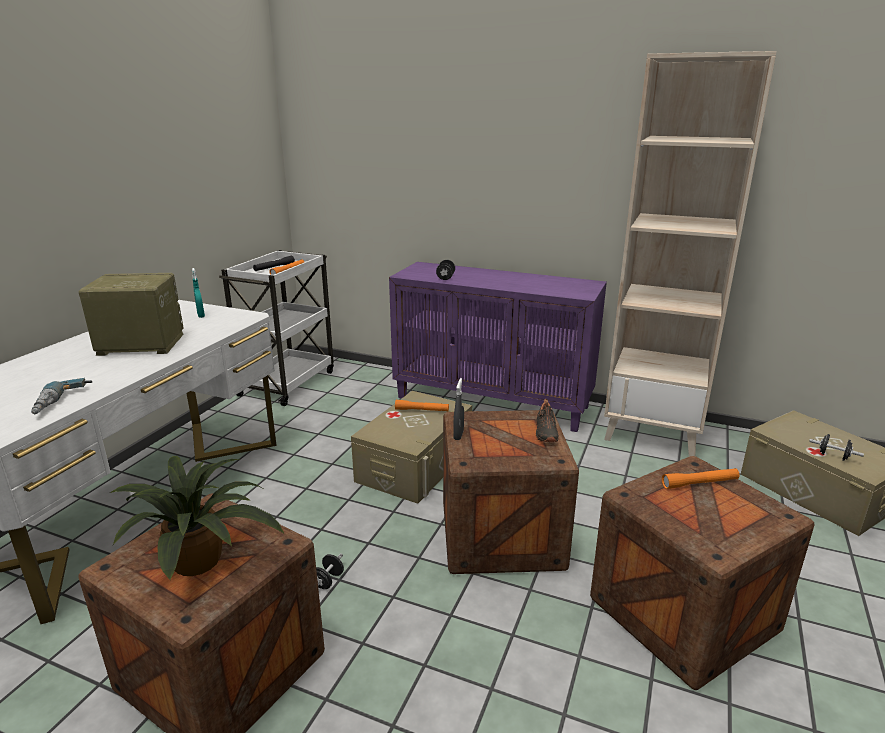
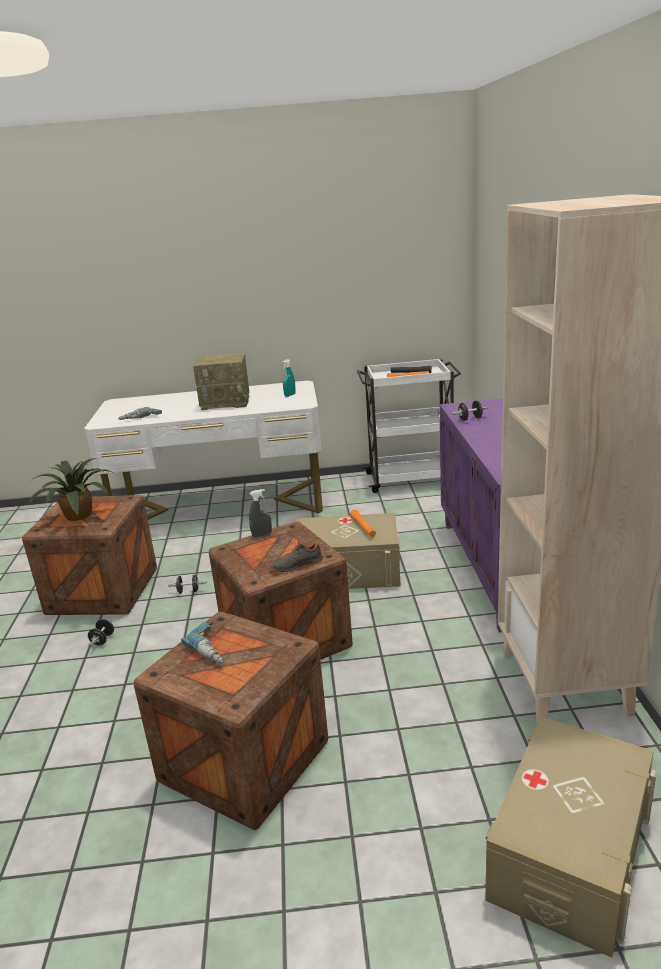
camera: 65 degrees right, 0 degrees up
(139, 345) = (226, 402): radio -> radio turned 120 degrees clockwise
(682, 508) = (214, 648): none -> power drill
(699, 483) = (262, 651): orange flashlight -> none
(833, 456) = (535, 796): black dumbbell -> black dumbbell (103, 640)

